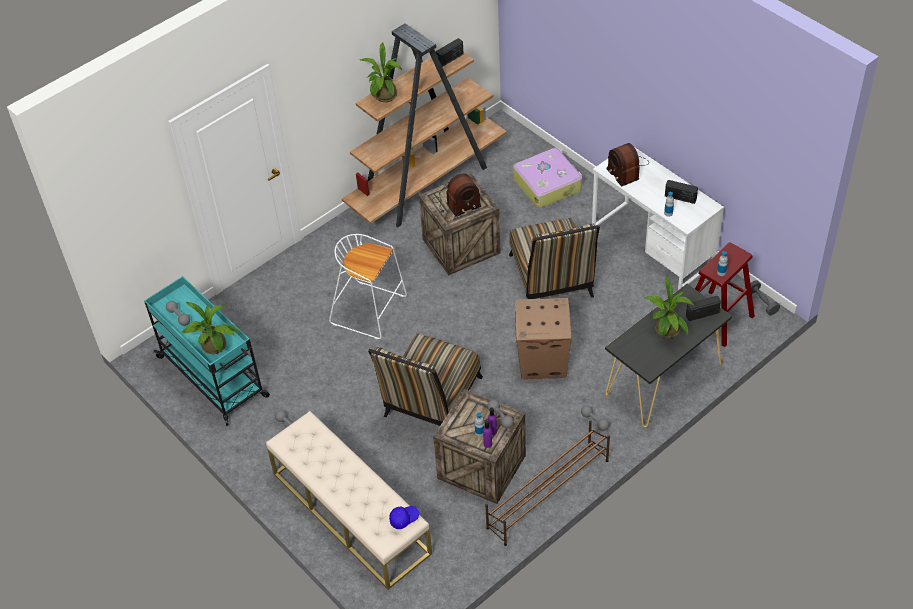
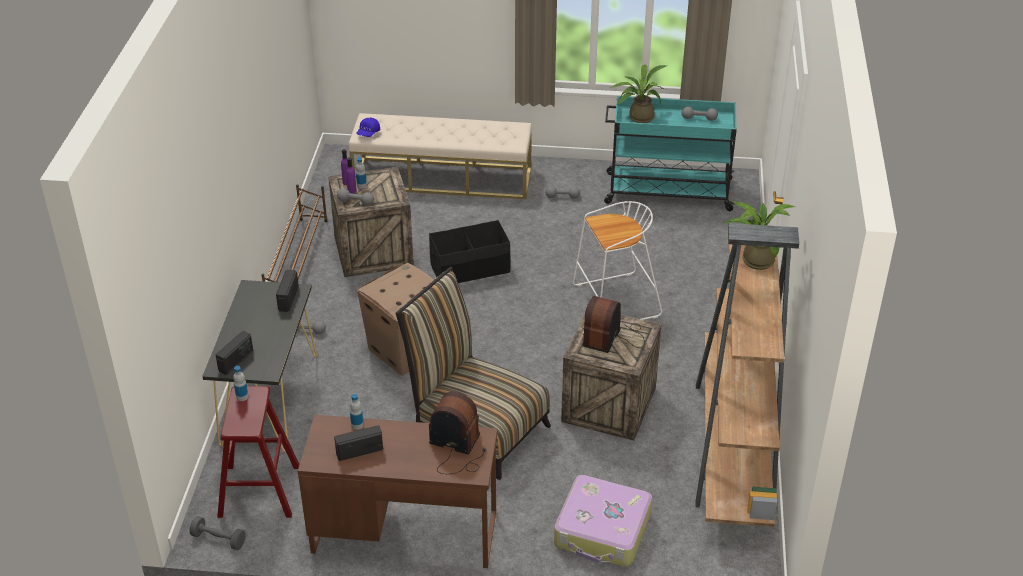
camera: 135 degrees right, 10 degrees down
(430, 402) = (470, 268): chair -> black storage box
(450, 59) = (757, 338): radio -> radio (288, 298)
(652, 245) = (404, 531): white desk -> brown desk
(667, 332) = (260, 326): potted plant -> none

